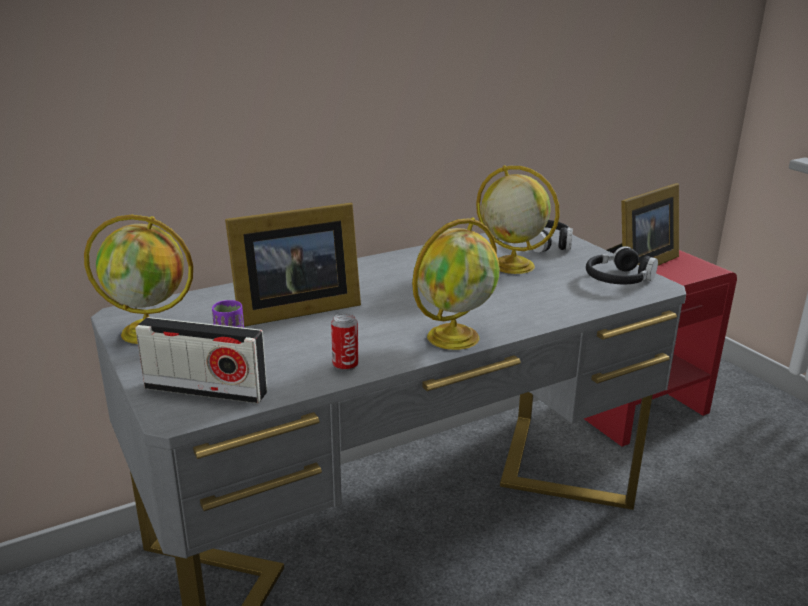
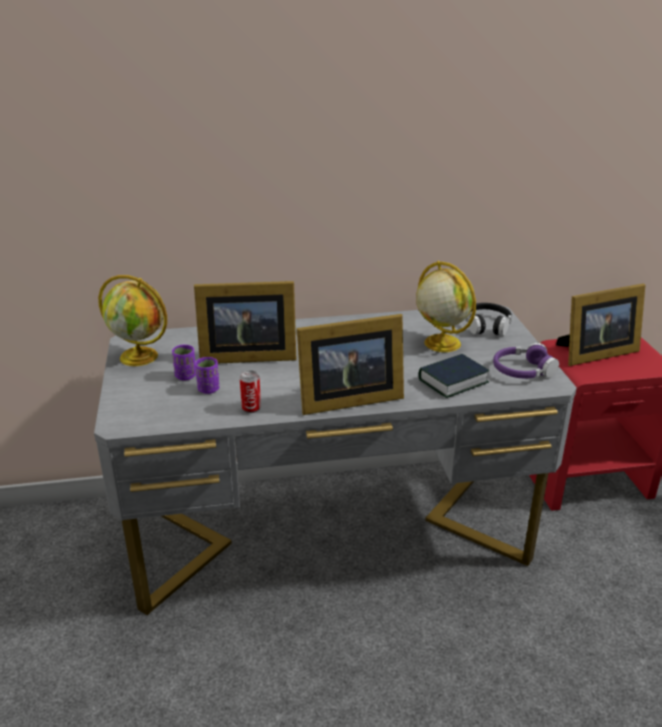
camera: 20 degrees right, 5 degrees up
(206, 390) = (148, 409): radio -> none
(273, 353) = (208, 389): none -> purple cup
(454, 336) = (346, 399): globe -> picture frame
(556, 299) = (453, 381): none -> book
(618, 279) = (522, 371): black headphones -> purple headphones

